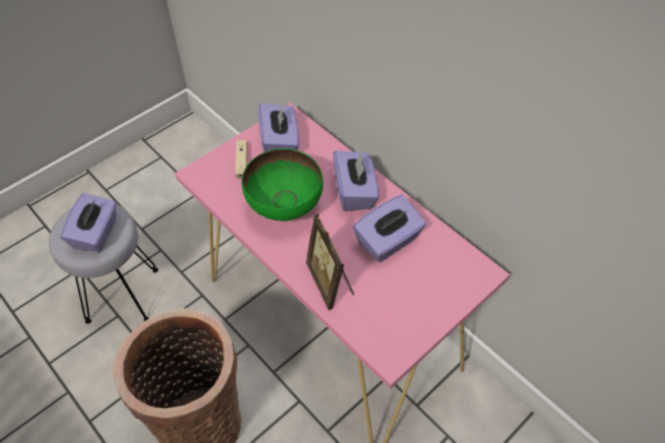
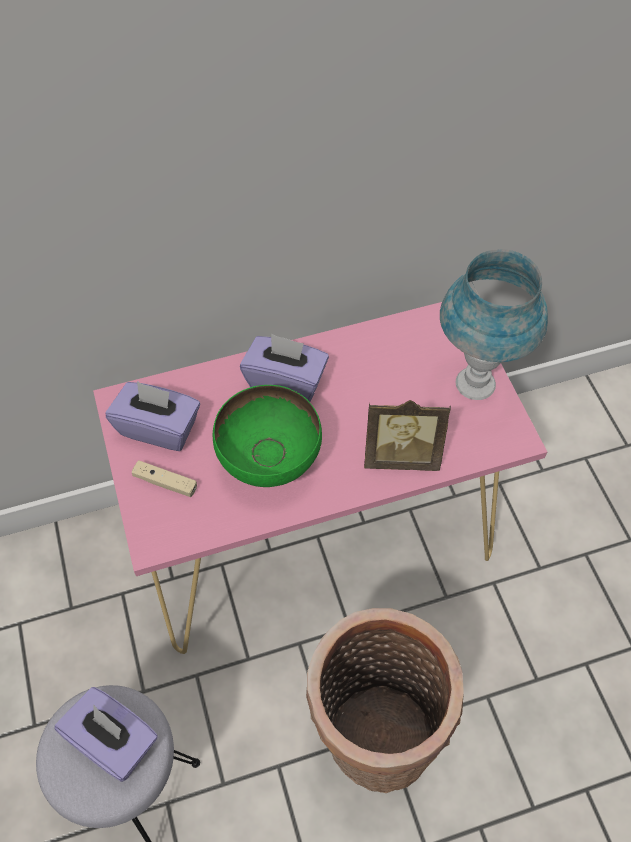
camera: 65 degrees left, 5 degrees up
(388, 241) = (373, 379): purple tissue box -> none
(425, 309) = (475, 384): none -> blue table lamp

